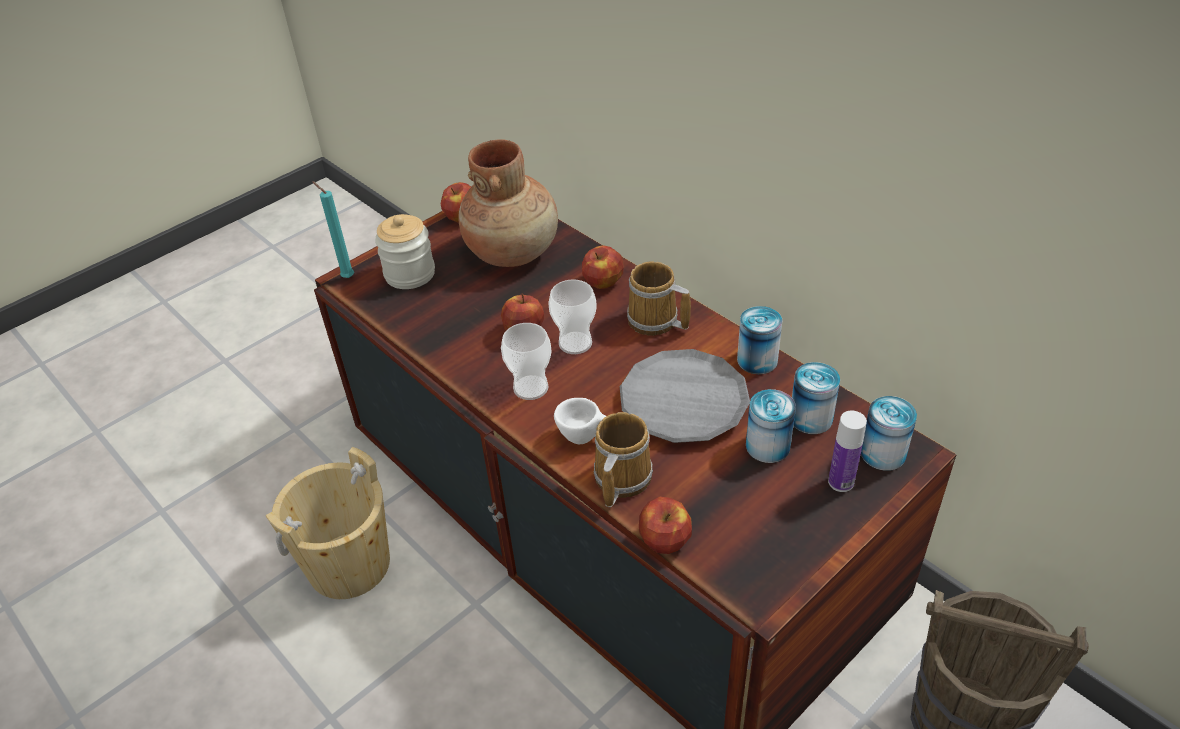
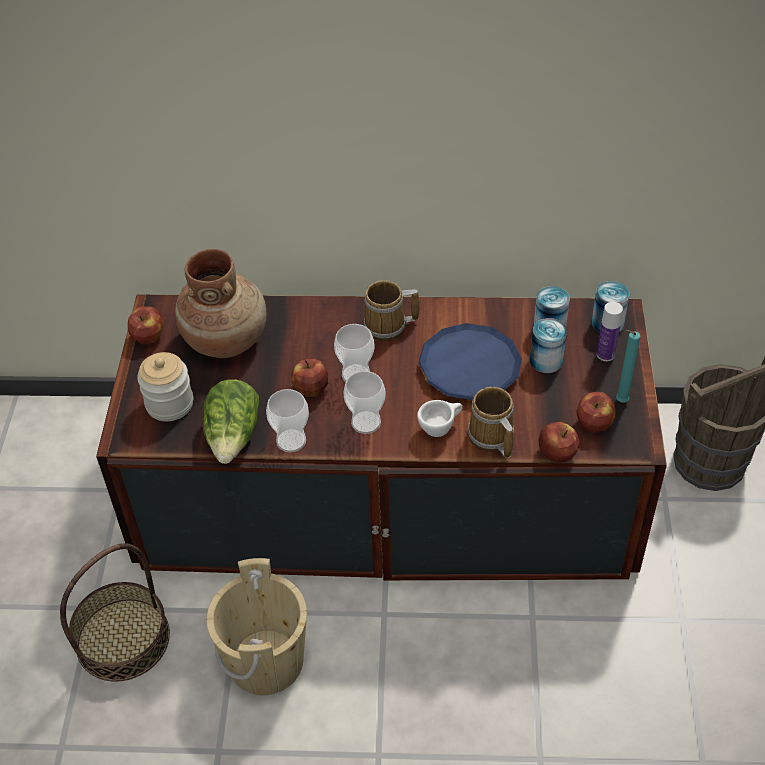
camera: 45 degrees left, 5 degrees up
(285, 466) = (123, 639): none -> basket
(346, 277) = (121, 438): turquoise candle -> turquoise candle (619, 401)
(419, 328) = (234, 436): none -> lettuce
(454, 361) = (291, 440): none -> cup
(603, 282) = (320, 321): apple -> apple (594, 423)
(683, 402) = (469, 367): grey plate -> blue plate
(757, 360) = (479, 312): can -> none

